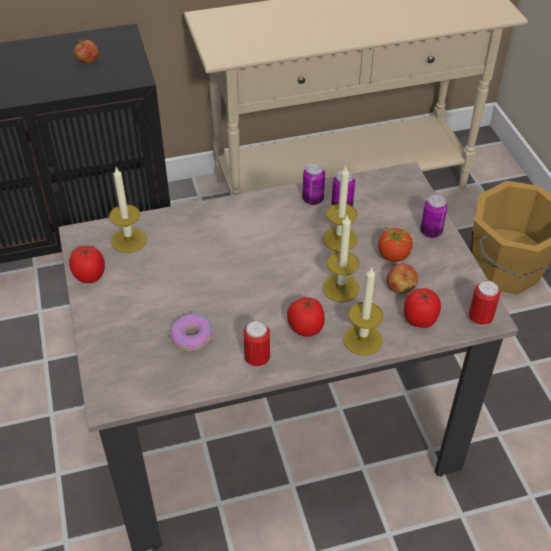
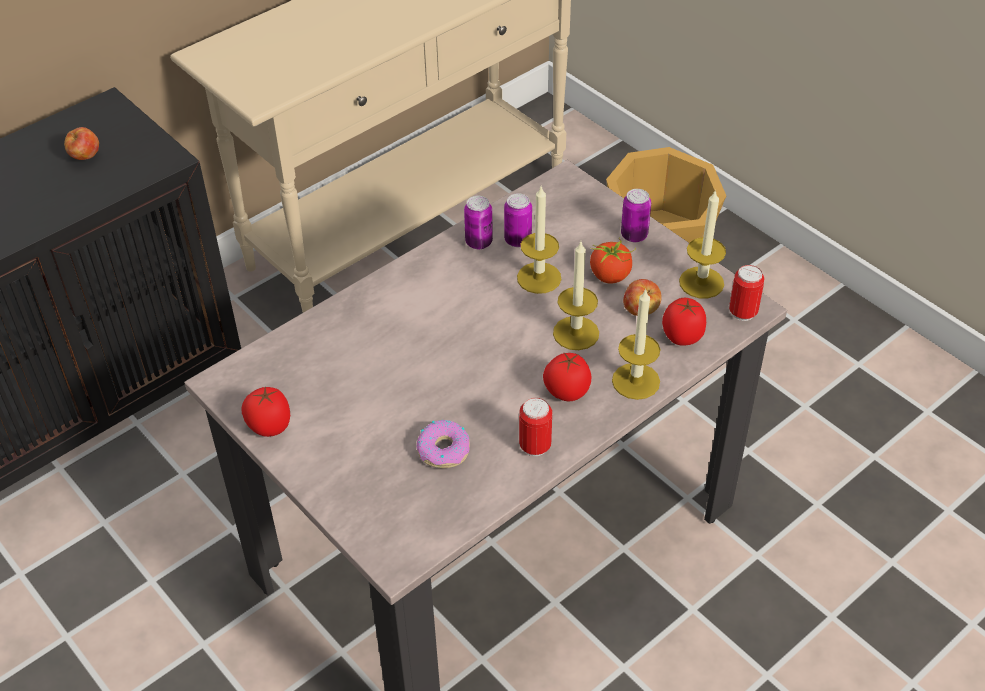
camera: 25 degrees left, 0 degrees up
(129, 240) = (288, 366): candle -> candle (701, 282)

